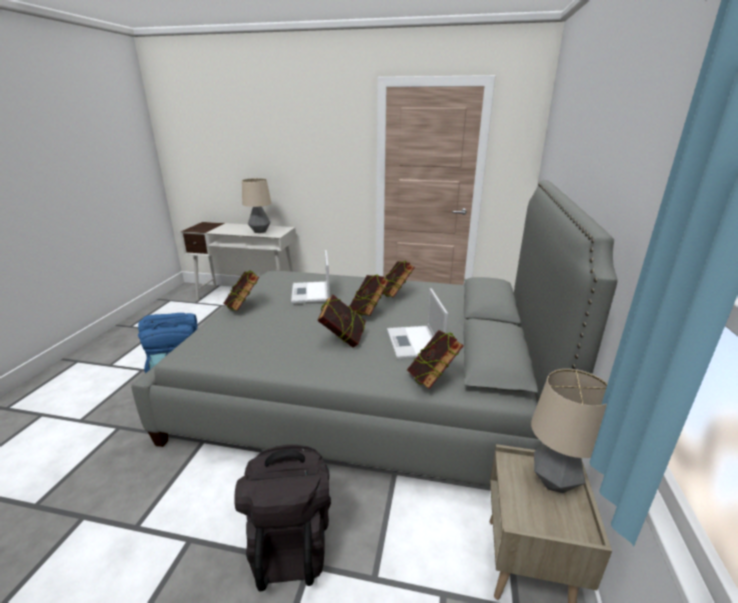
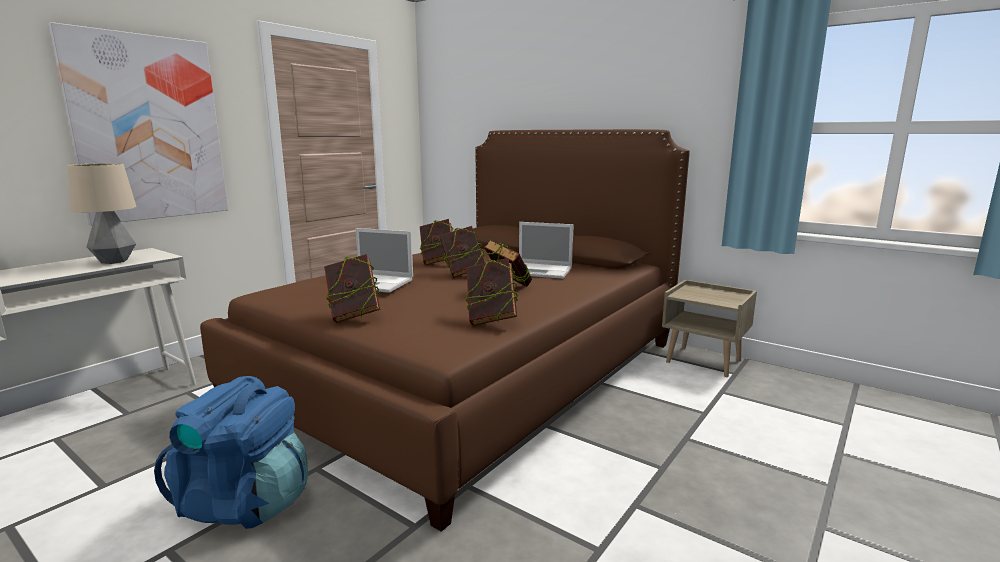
camera: 65 degrees left, 10 degrees down
(291, 541) = (658, 443): black backpack -> none
(300, 158) = (148, 129): none -> picture
(366, 389) = (471, 370): grey bed -> brown bed
(432, 380) = (604, 275): book -> book (491, 320)
(554, 482) = (701, 291): table lamp -> none

